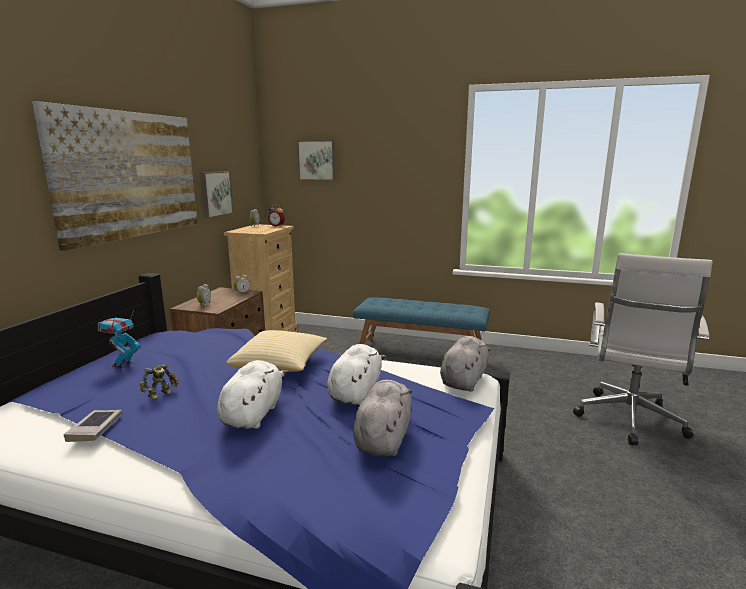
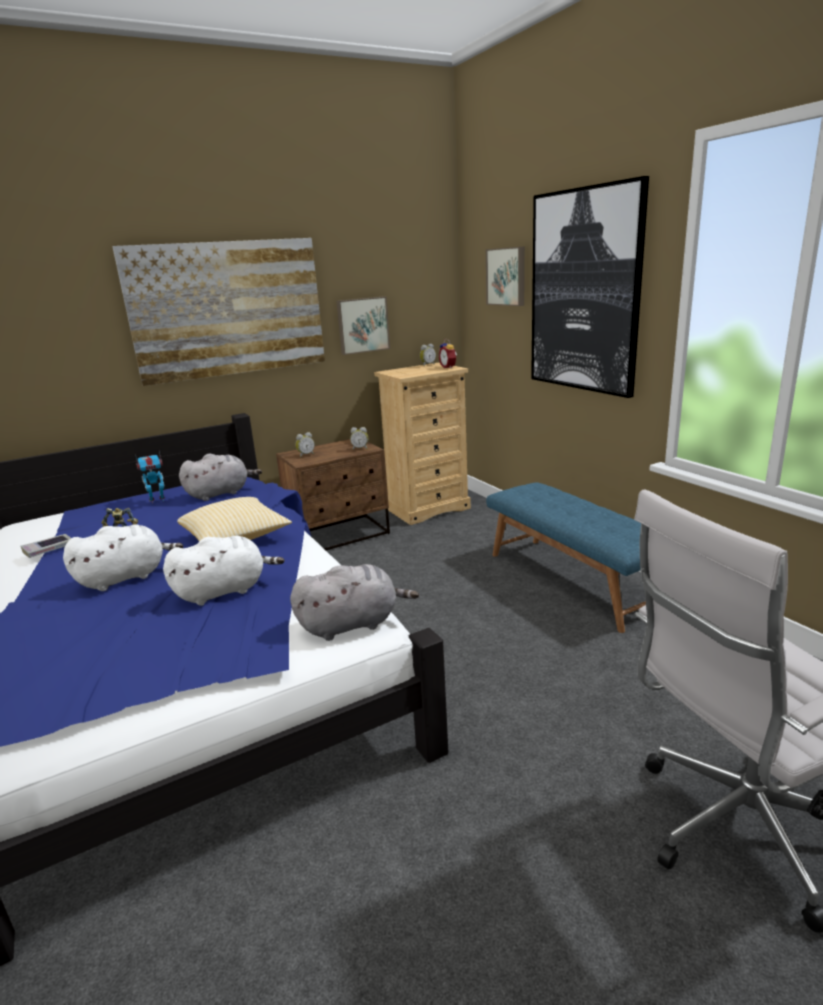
camera: 45 degrees right, 5 degrees up
(383, 438) = (144, 645): grey plush toy -> grey plush toy (220, 493)
(390, 171) = (584, 292): none -> picture

